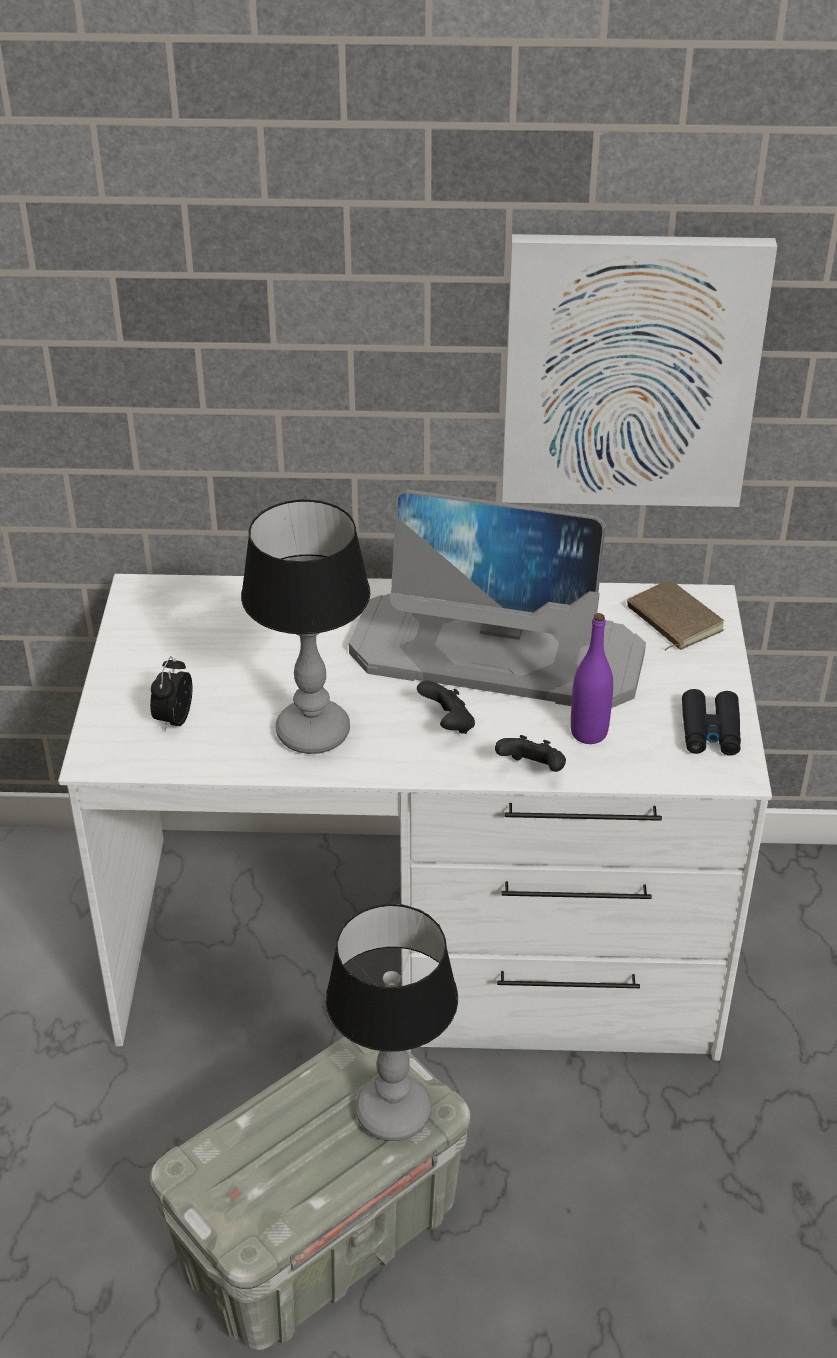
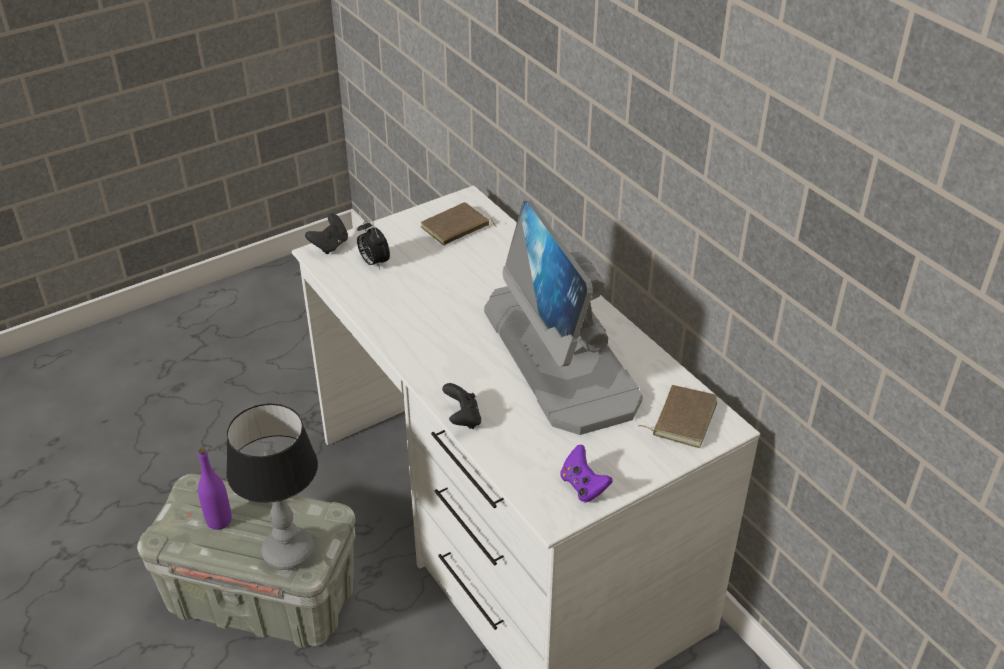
camera: 55 degrees right, 0 degrees up
(174, 719) = (374, 262): alarm clock -> alarm clock turned 105 degrees counterclockwise
(185, 624) = (456, 228): none -> brown book
(313, 734) = (410, 317): table lamp -> none
(448, 724) = (471, 364): black game controller -> black game controller (330, 245)
(589, 733) = (523, 428): purple bottle -> purple bottle (219, 521)
(630, 372) = (725, 213): picture -> none
(710, 731) = (583, 486): black binoculars -> purple game controller

